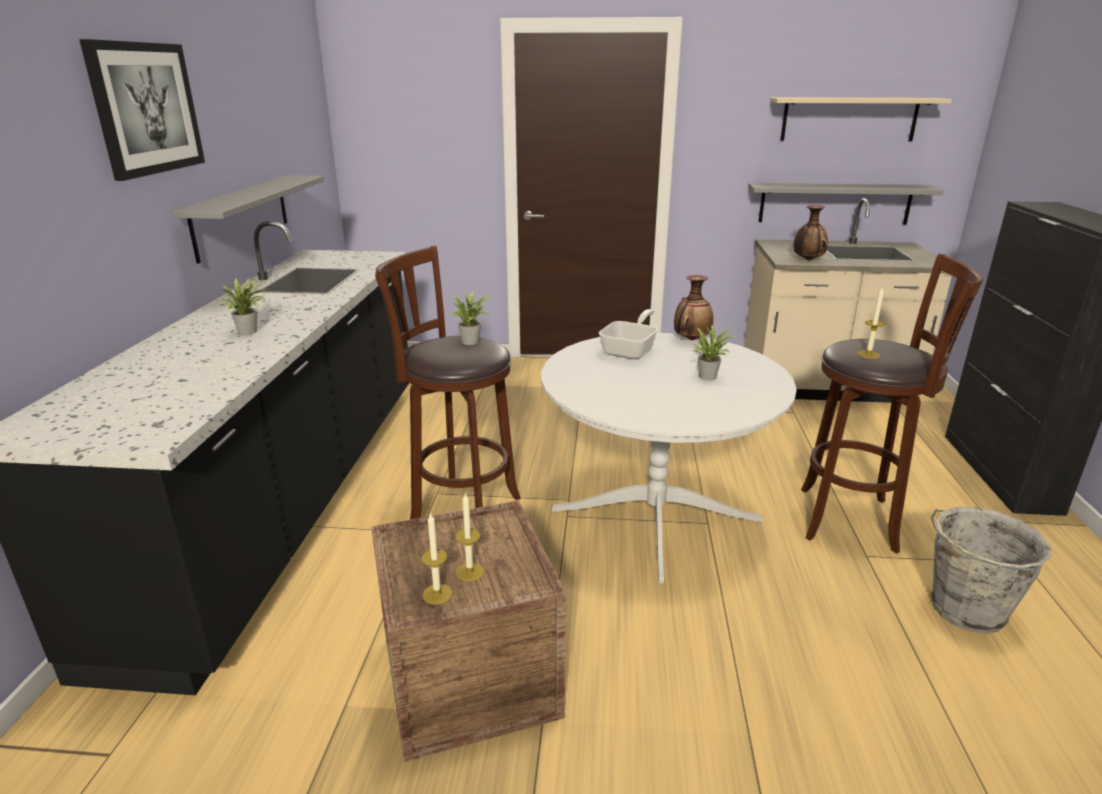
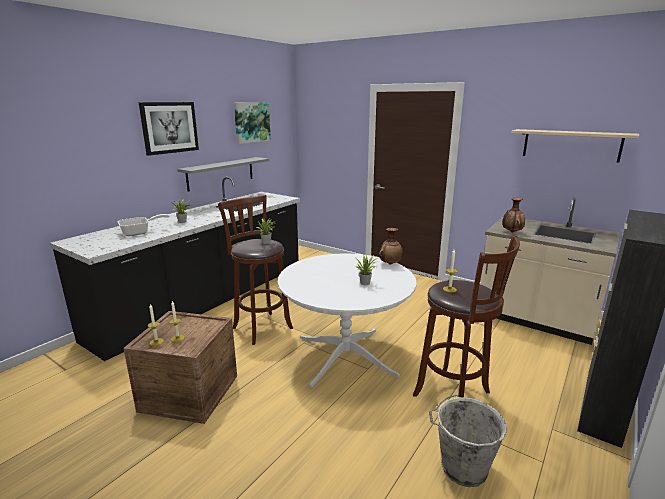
camera: 30 degrees right, 5 degrees down
(271, 97) = (251, 122): none -> picture
(631, 350) = (350, 262): frying pan -> frying pan (139, 232)
(834, 203) = (560, 199): grey shelf -> none

